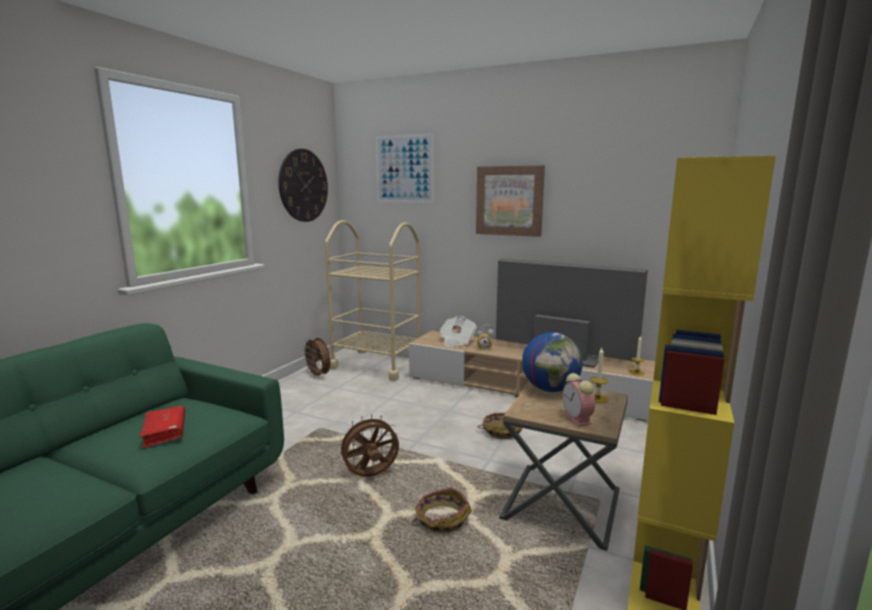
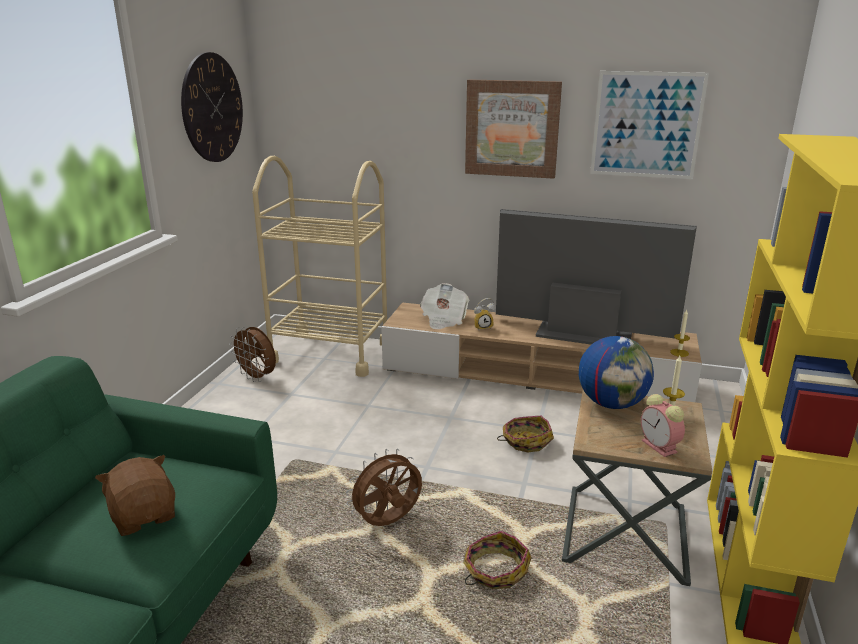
camera: 10 degrees left, 10 degrees up
(165, 433) = (144, 516): red book -> brown plush toy
(404, 169) = (357, 78): picture -> picture (646, 125)

